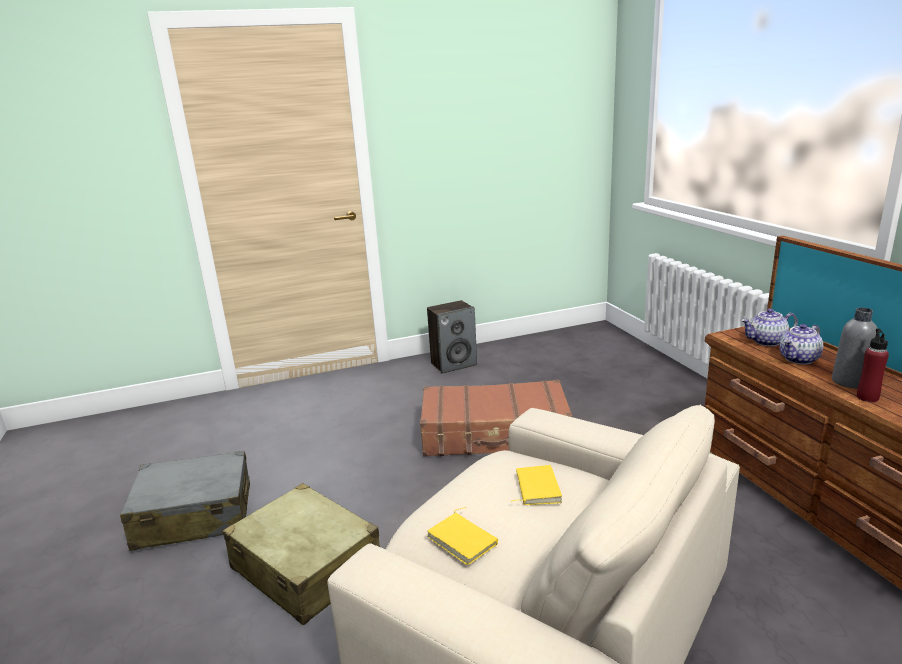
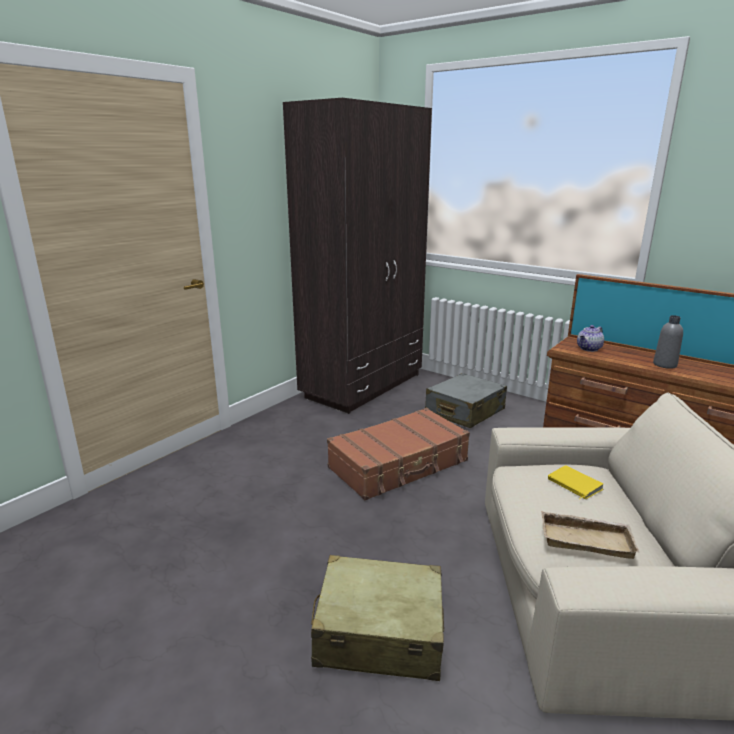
camera: 35 degrees left, 0 degrees up
(194, 516) = (202, 638): grey suitcase -> grey suitcase (464, 411)
(454, 364) = (297, 416): speaker -> none
(464, 540) = (587, 539): yellow book -> beige tray
(553, 347) = (363, 386): none -> brown wardrobe
(799, 359) = (622, 356): teapot -> none
(867, 397) = (686, 372): red bottle -> none

